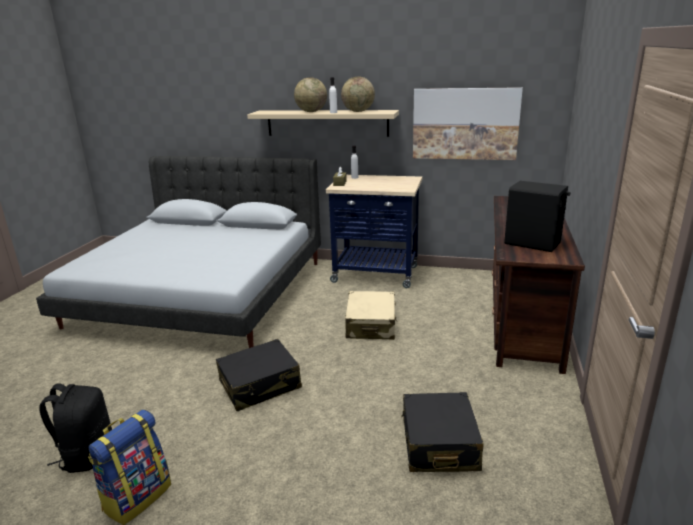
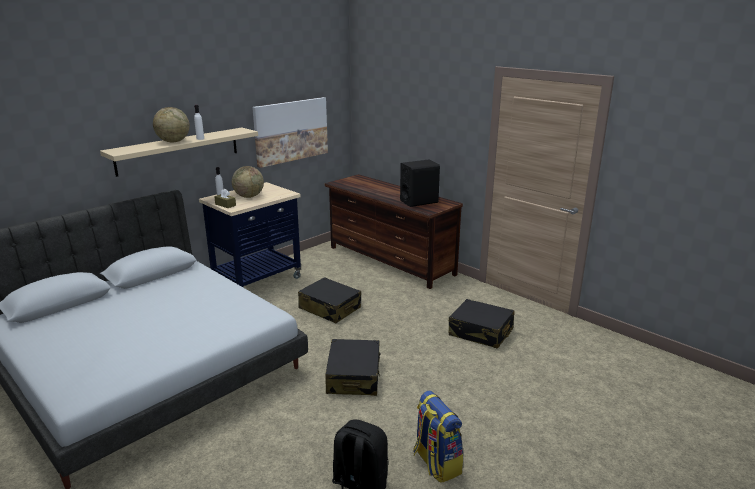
camera: 60 degrees left, 0 degrees up
(358, 111) = (217, 134): globe -> globe (249, 196)
(371, 324) = (329, 308): beige suitcase -> black suitcase

